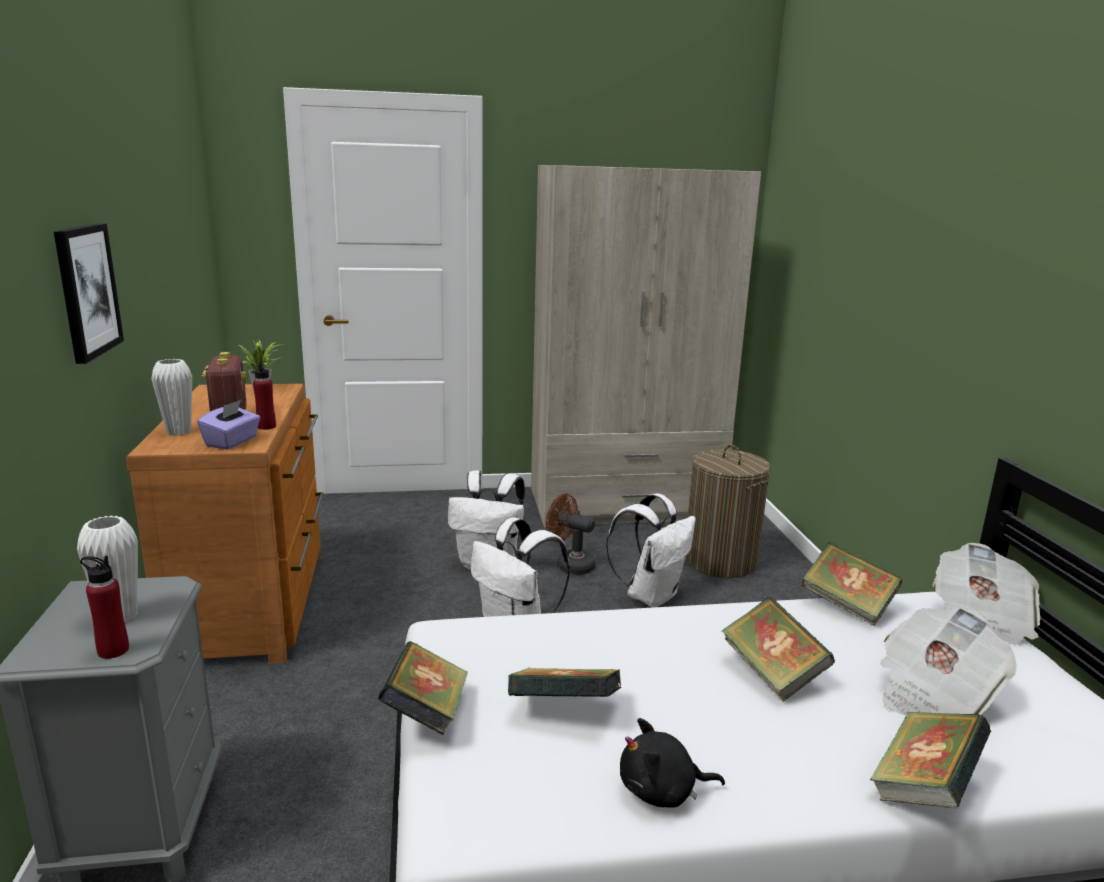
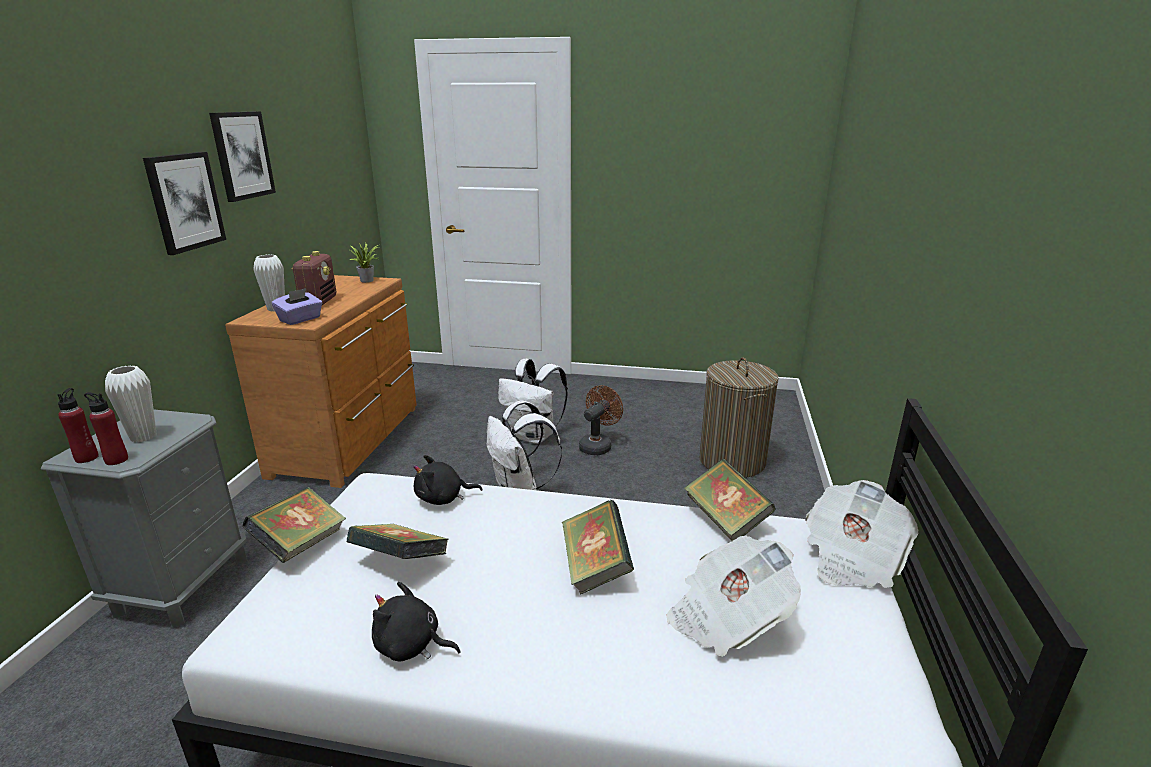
camera: 20 degrees right, 5 degrees up
(127, 228) = (242, 155): none -> picture
(266, 426) = (336, 310): red bottle -> red bottle (87, 458)
(545, 633) = (443, 498): none -> black plush toy
(570, 564) = (598, 445): brown fan -> brown fan turned 75 degrees clockwise
(624, 504) = (680, 400): beige wardrobe -> none
(651, 595) = (648, 481): white backpack -> none
(923, 786) = (636, 701): book -> none

